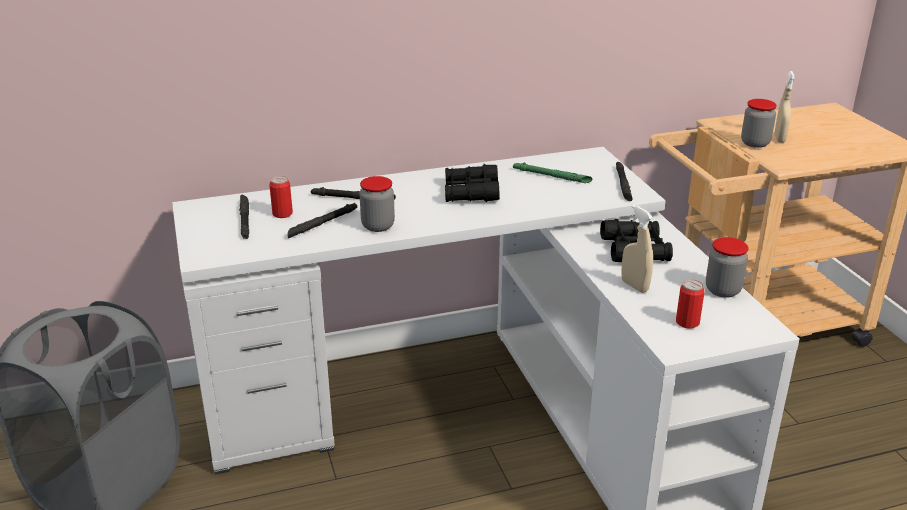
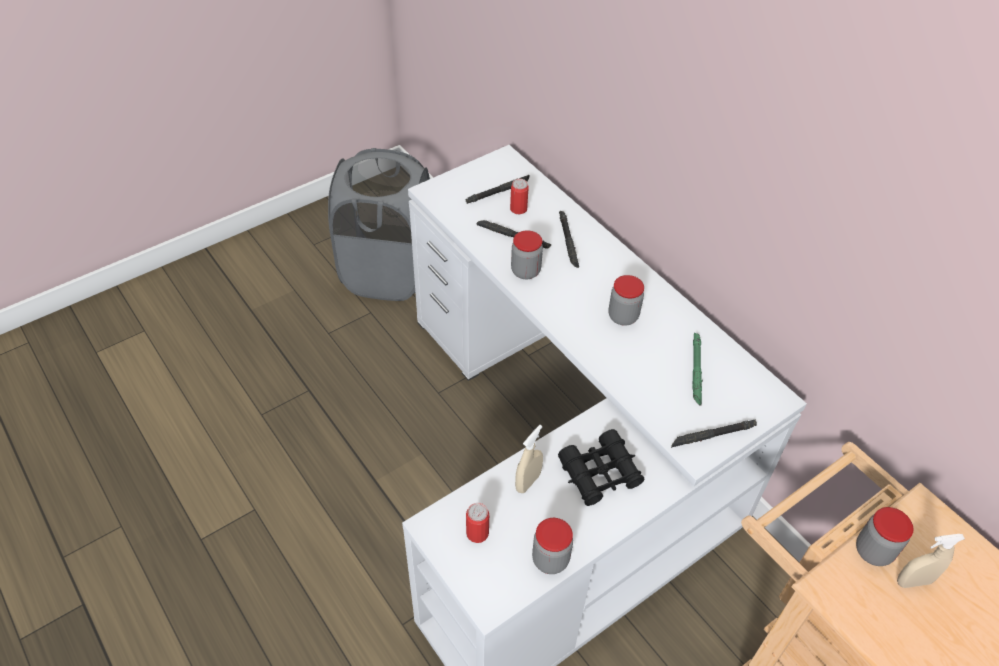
camera: 70 degrees right, 20 degrees up
(471, 192) = (623, 316): black binoculars -> jar

